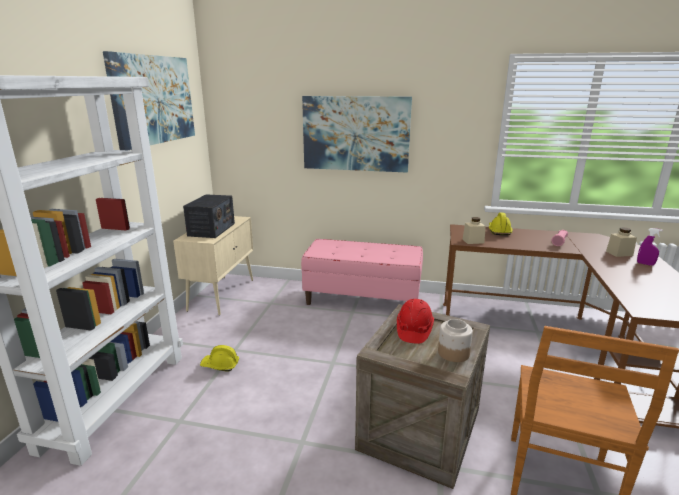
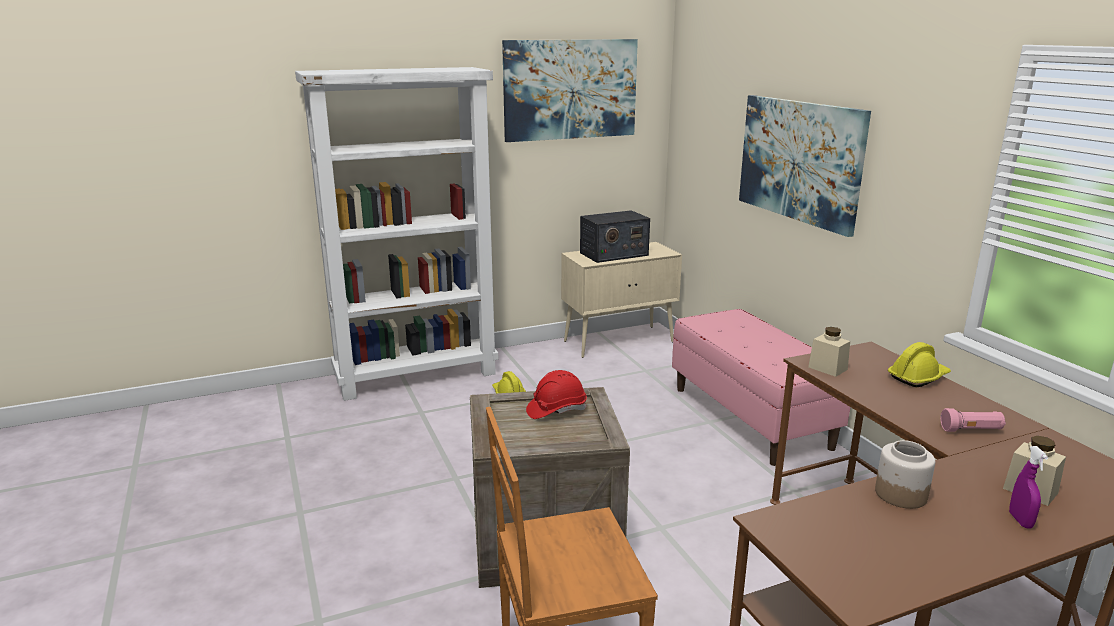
camera: 55 degrees right, 0 degrees up
(453, 353) = (532, 439): jar -> jar (900, 494)

